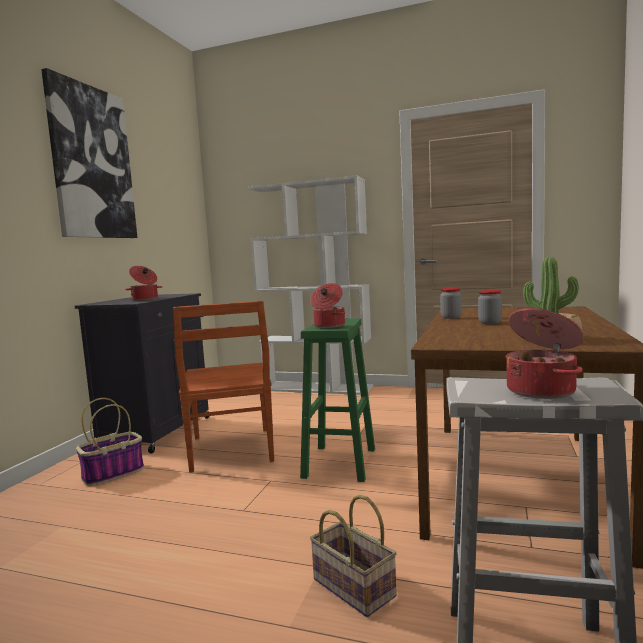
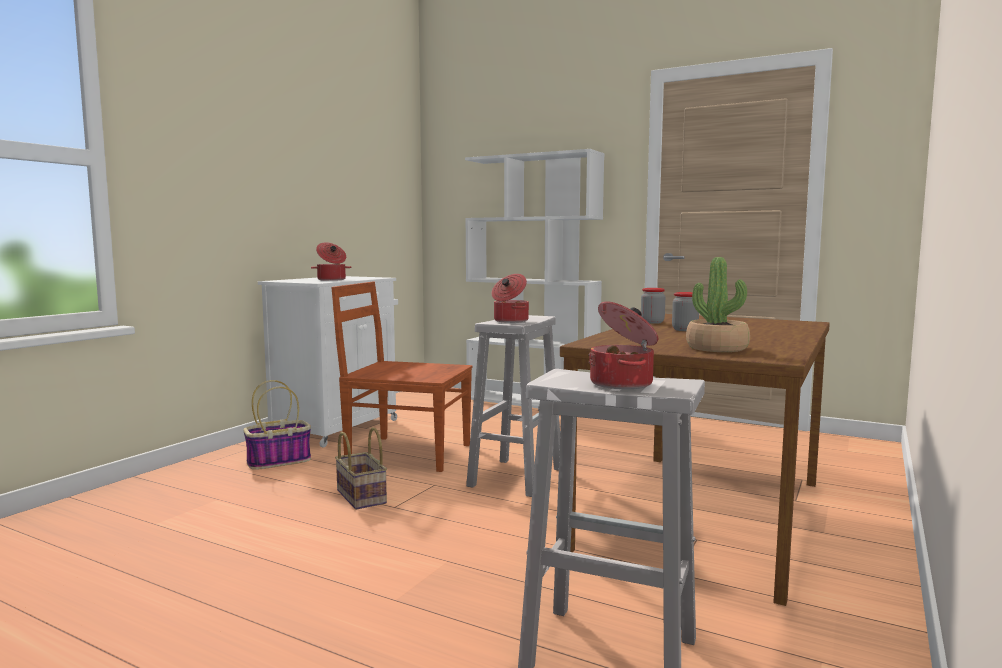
camera: 10 degrees right, 0 degrees up
(91, 163) = (288, 128): picture -> none
(157, 431) = (337, 427): black cabinet -> white cabinet
(231, 450) = (406, 453): brown chair -> brown chair turned 105 degrees clockwise
(340, 462) = (516, 476): green stool -> white stool
(351, 587) = (468, 580): basket -> basket (359, 496)

